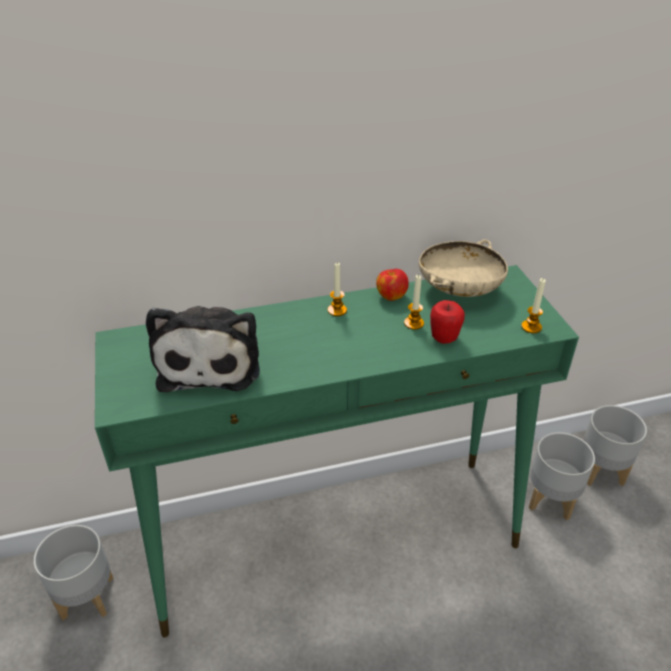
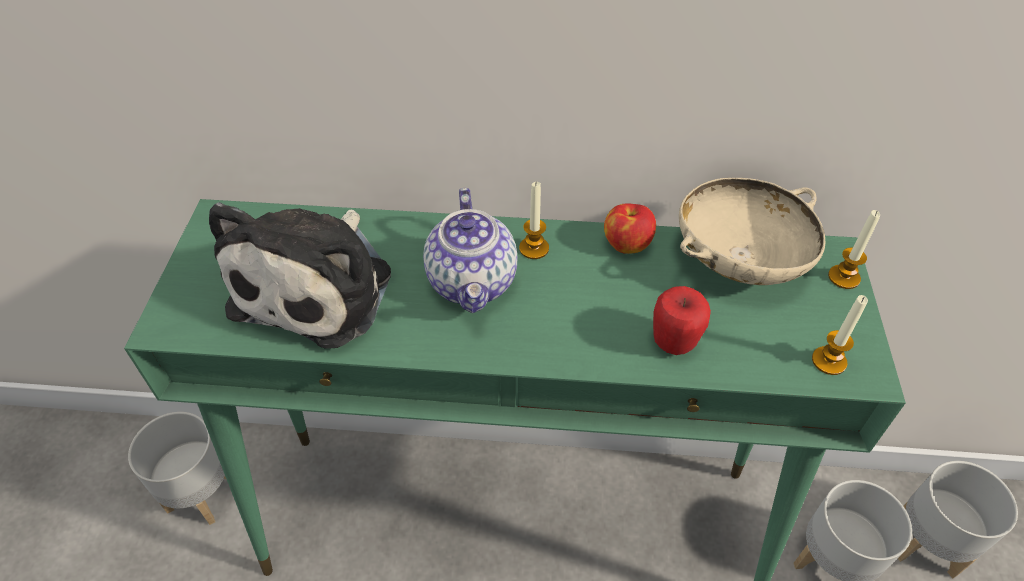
camera: 20 degrees right, 10 degrees up
(310, 336) = (473, 282): none -> teapot
(414, 323) = (638, 302): candle -> candle (843, 277)

